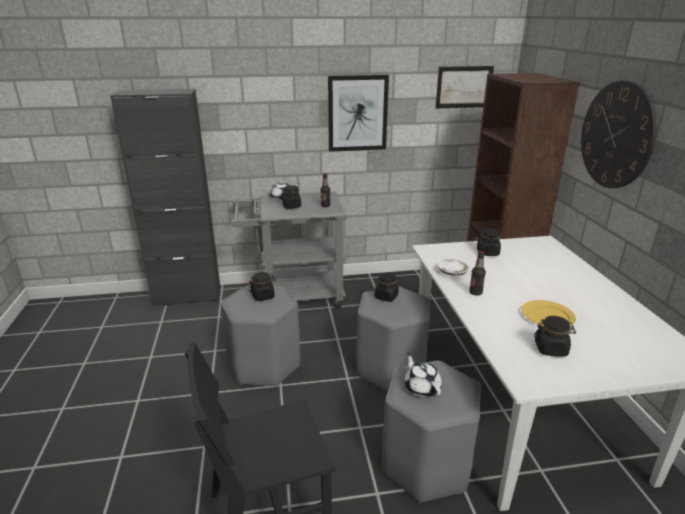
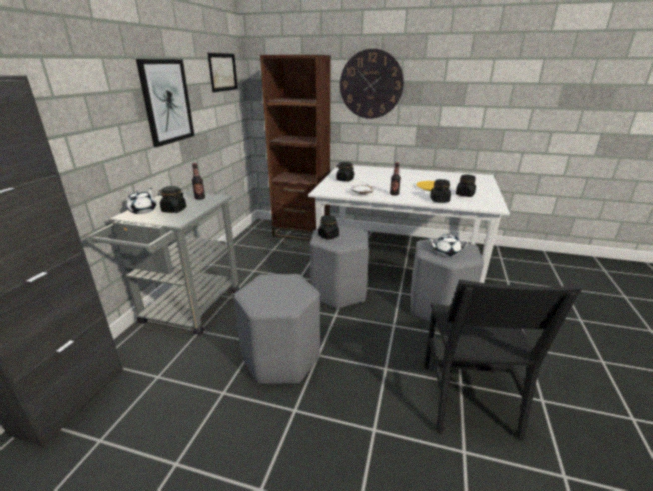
camera: 65 degrees left, 0 degrees up
(263, 296) = (271, 287): black jar -> black jar (439, 200)

